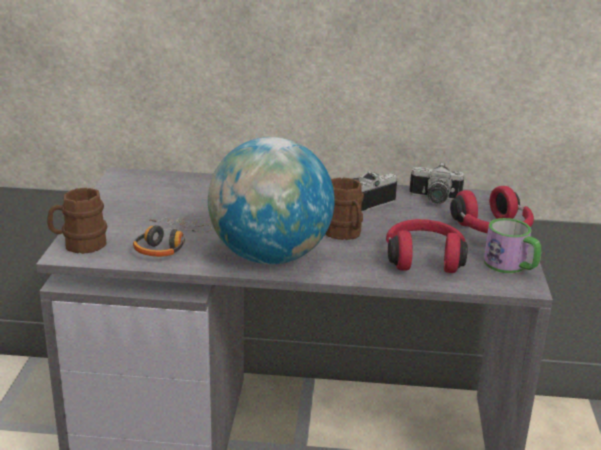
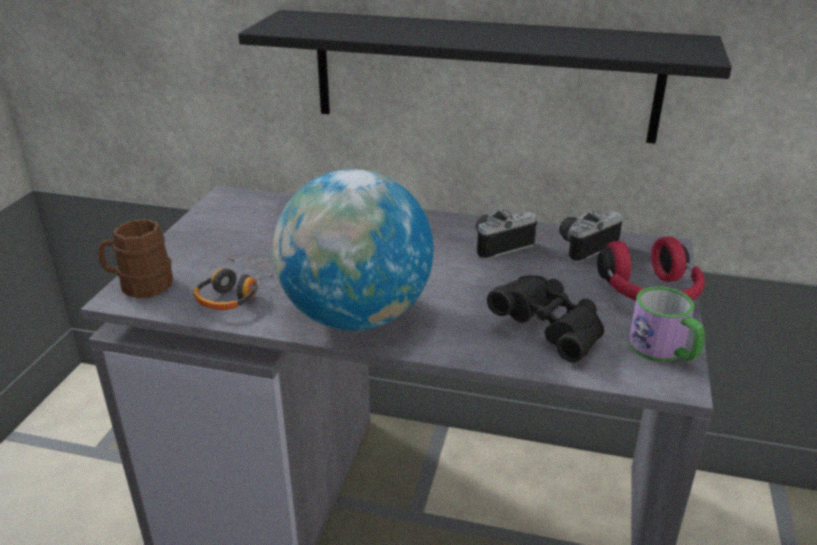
camera: 10 degrees right, 5 degrees up
(344, 234) = (458, 288): brown mug -> none
(346, 66) = (483, 76): none -> black shelf
(424, 258) = (549, 331): red headphones -> black binoculars
(434, 199) = (583, 245): camera -> camera turned 120 degrees clockwise

